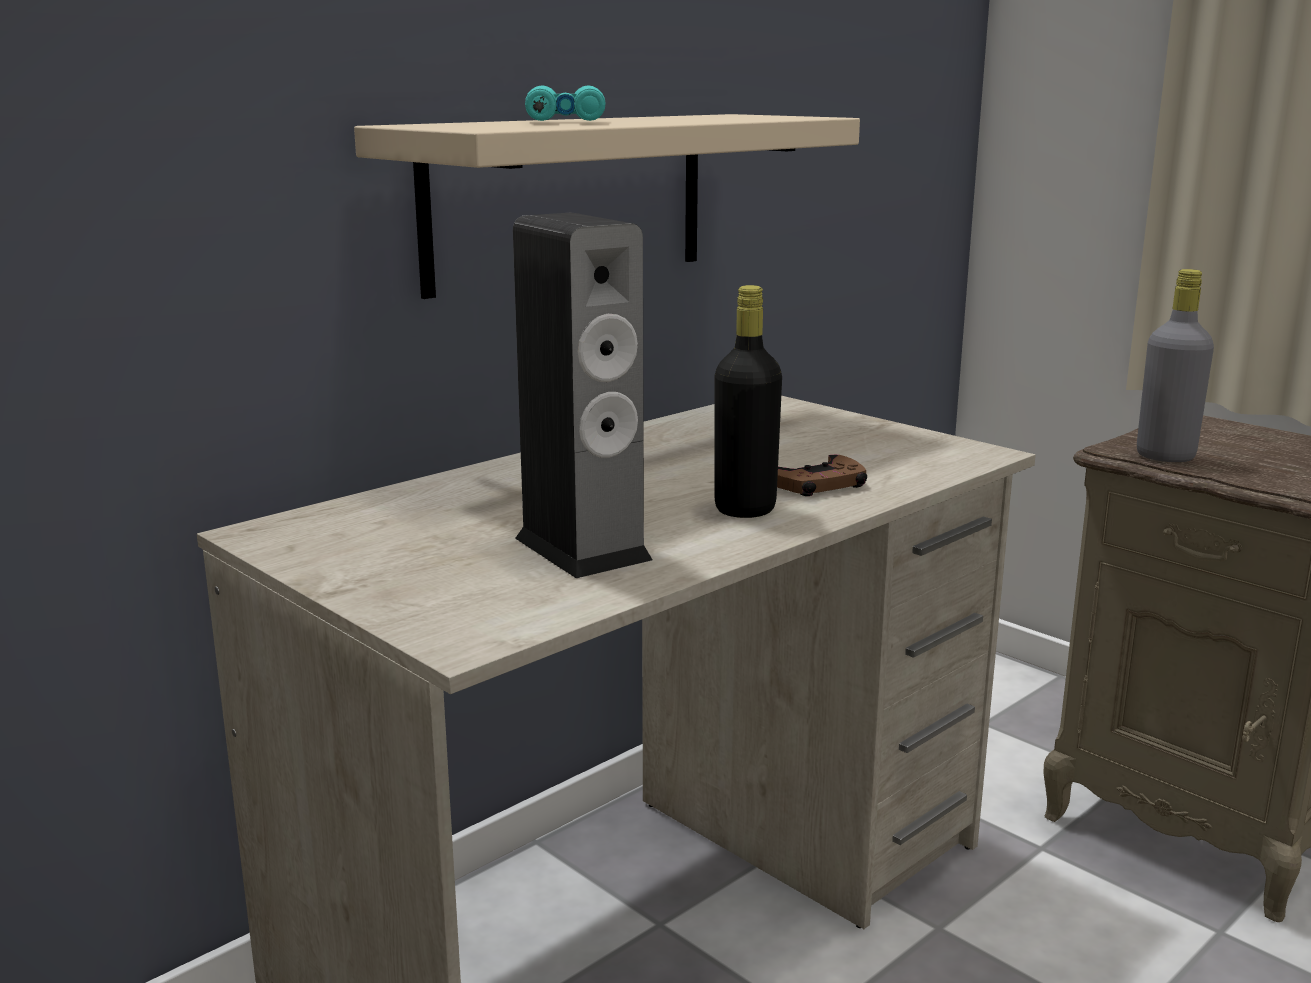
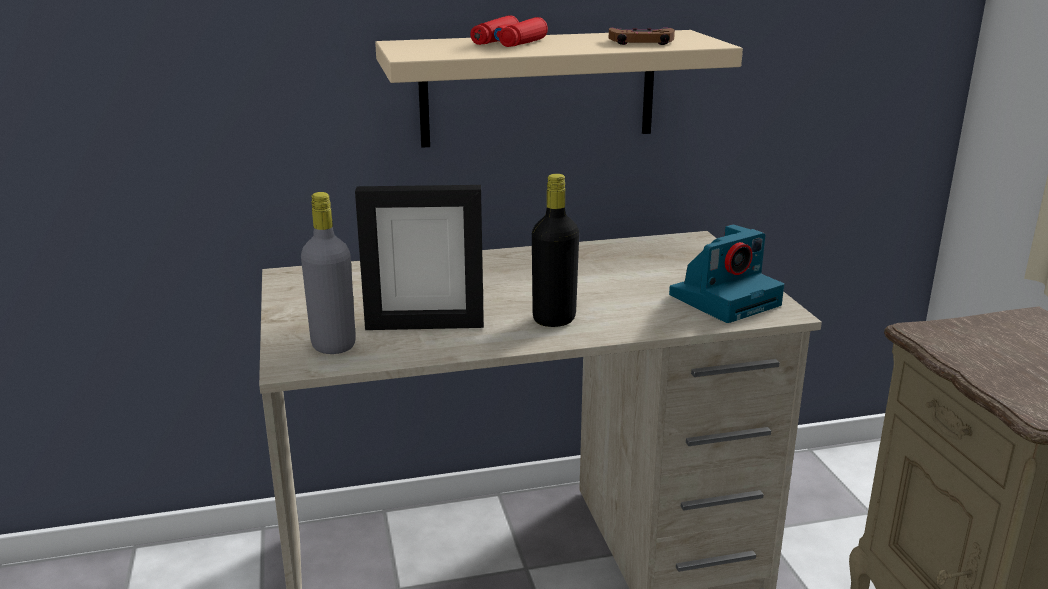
camera: 30 degrees right, 5 degrees up
(565, 121) = (508, 43): turquoise binoculars -> red binoculars
(582, 549) = (425, 324): speaker -> picture frame
(818, 484) = (626, 312): brown game controller -> brown game controller (641, 42)
(904, 451) = (725, 299): none -> camera
(1165, 456) = (950, 345): grey bottle -> grey bottle (333, 345)

